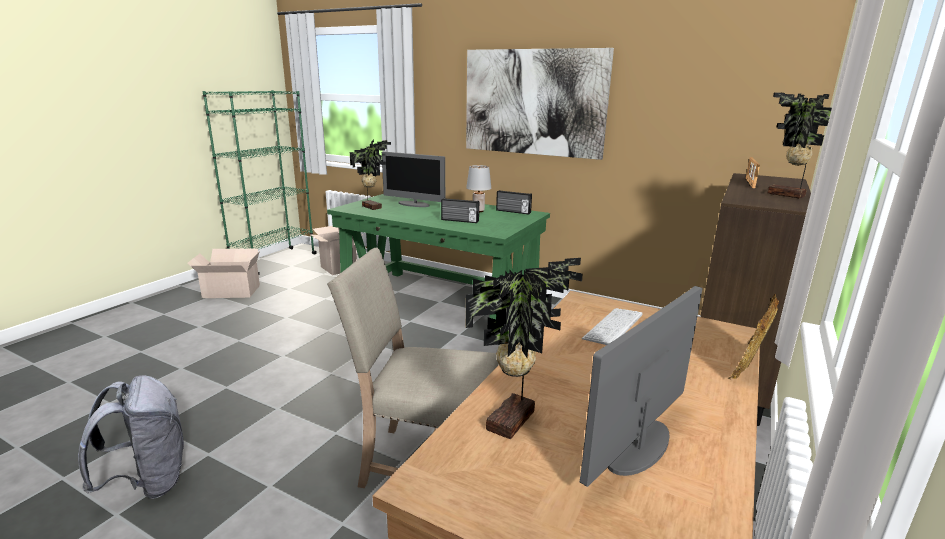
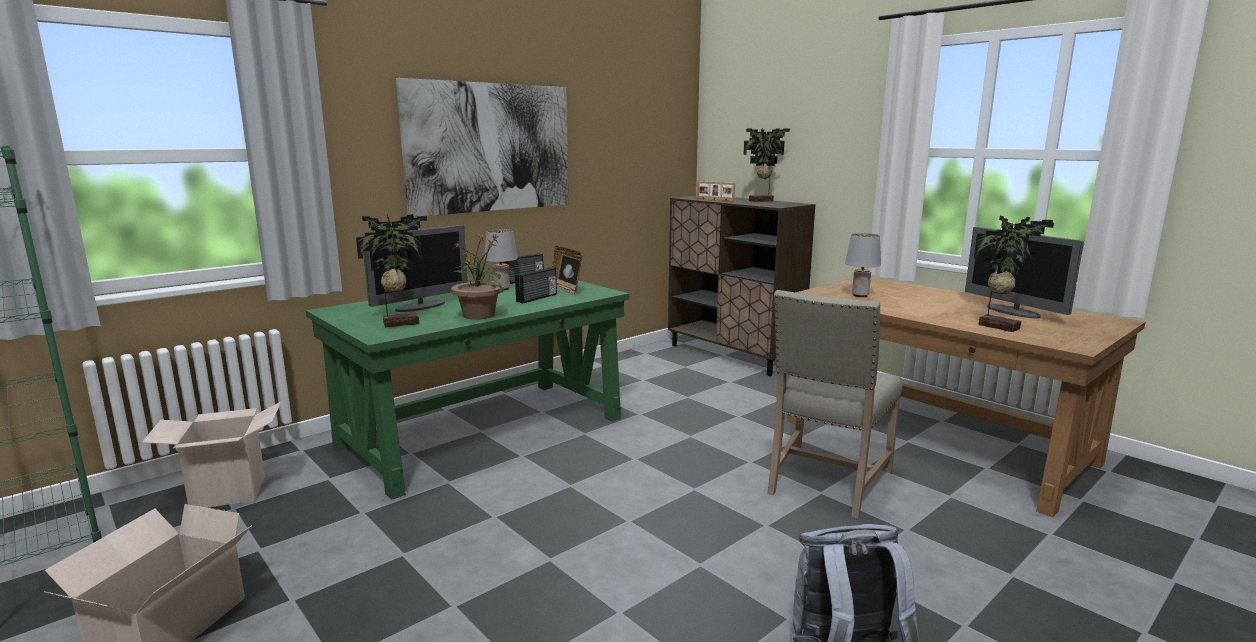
camera: 70 degrees left, 5 degrees down
(401, 216) = (479, 315): none -> potted plant
(613, 327) = (860, 295): keyboard -> grey table lamp
(749, 365) = (913, 284): picture frame -> picture frame (566, 289)

